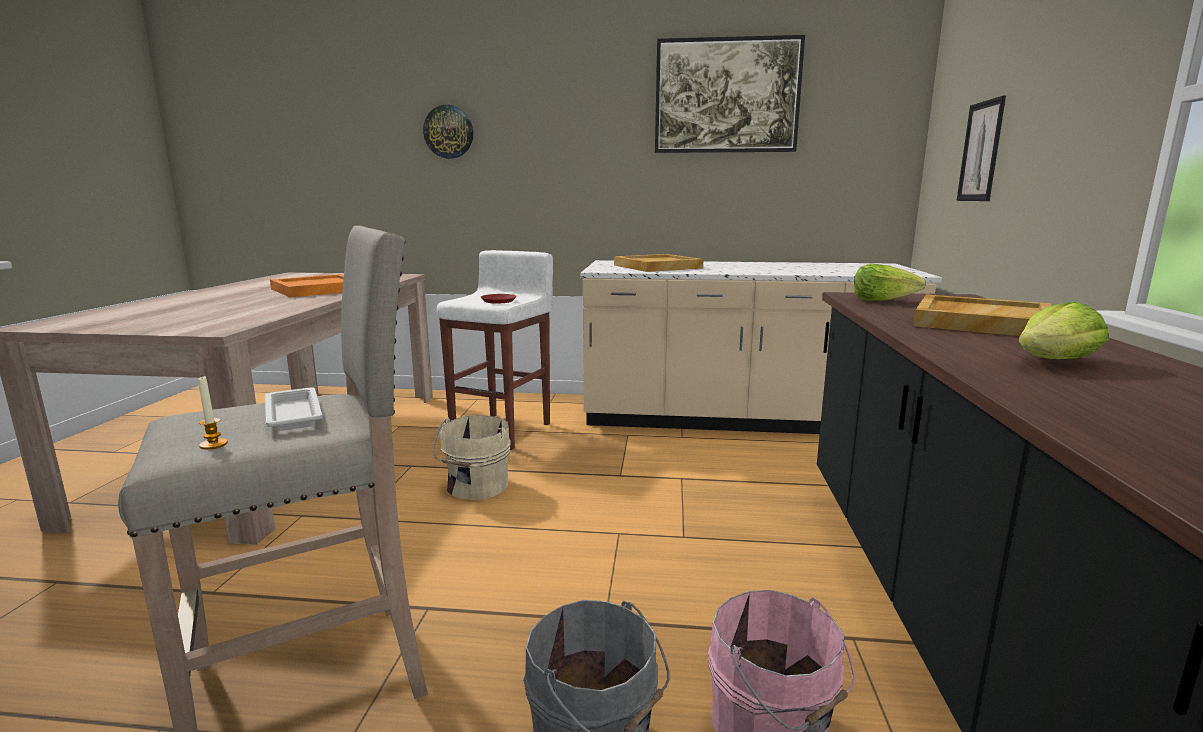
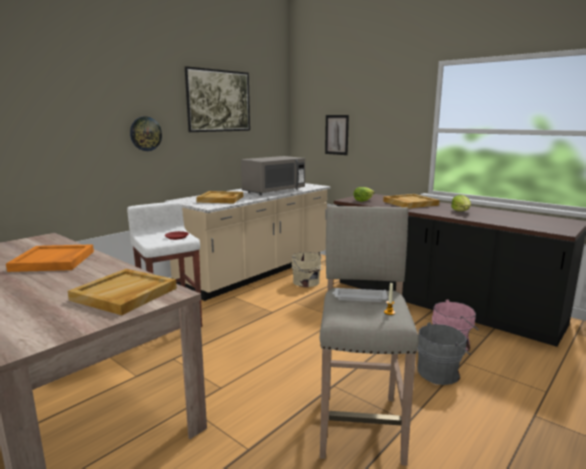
camera: 55 degrees left, 0 degrees up
(208, 320) = (124, 294): none -> beige tray
(448, 132) = (52, 119): wall clock -> wall clock (145, 133)
(475, 487) = (232, 347): beige bucket -> beige bucket (306, 282)
(784, 269) = (274, 191): none -> grey microwave

